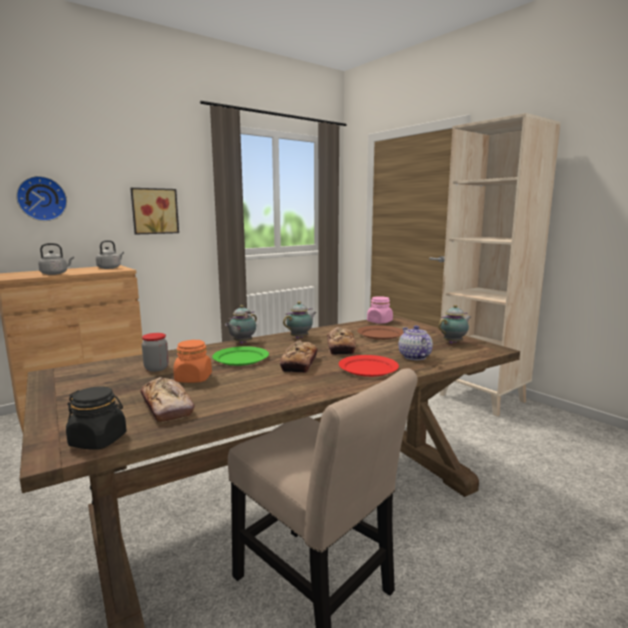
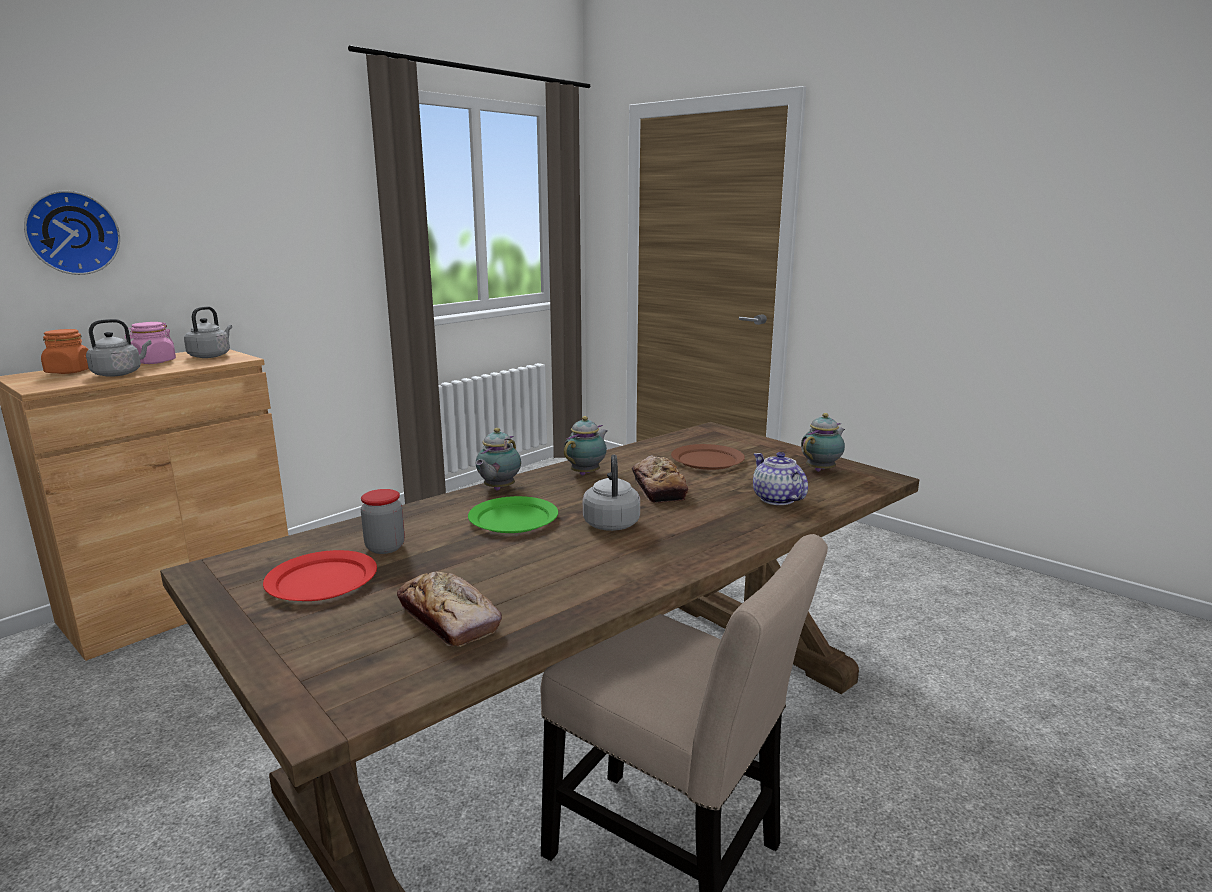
camera: 10 degrees left, 5 degrees up
(98, 440) = (376, 688): black jar -> none
(154, 211) = (276, 247): picture -> none
(193, 378) = (459, 563): orange jar -> orange jar (69, 371)
(299, 363) = (611, 523): bread -> grey kettle
(368, 368) = (719, 524): red plate -> red plate (322, 580)
(379, 322) = (694, 436): pink jar -> pink jar (153, 362)
(482, 398) = (830, 536): beige bookcase -> none

